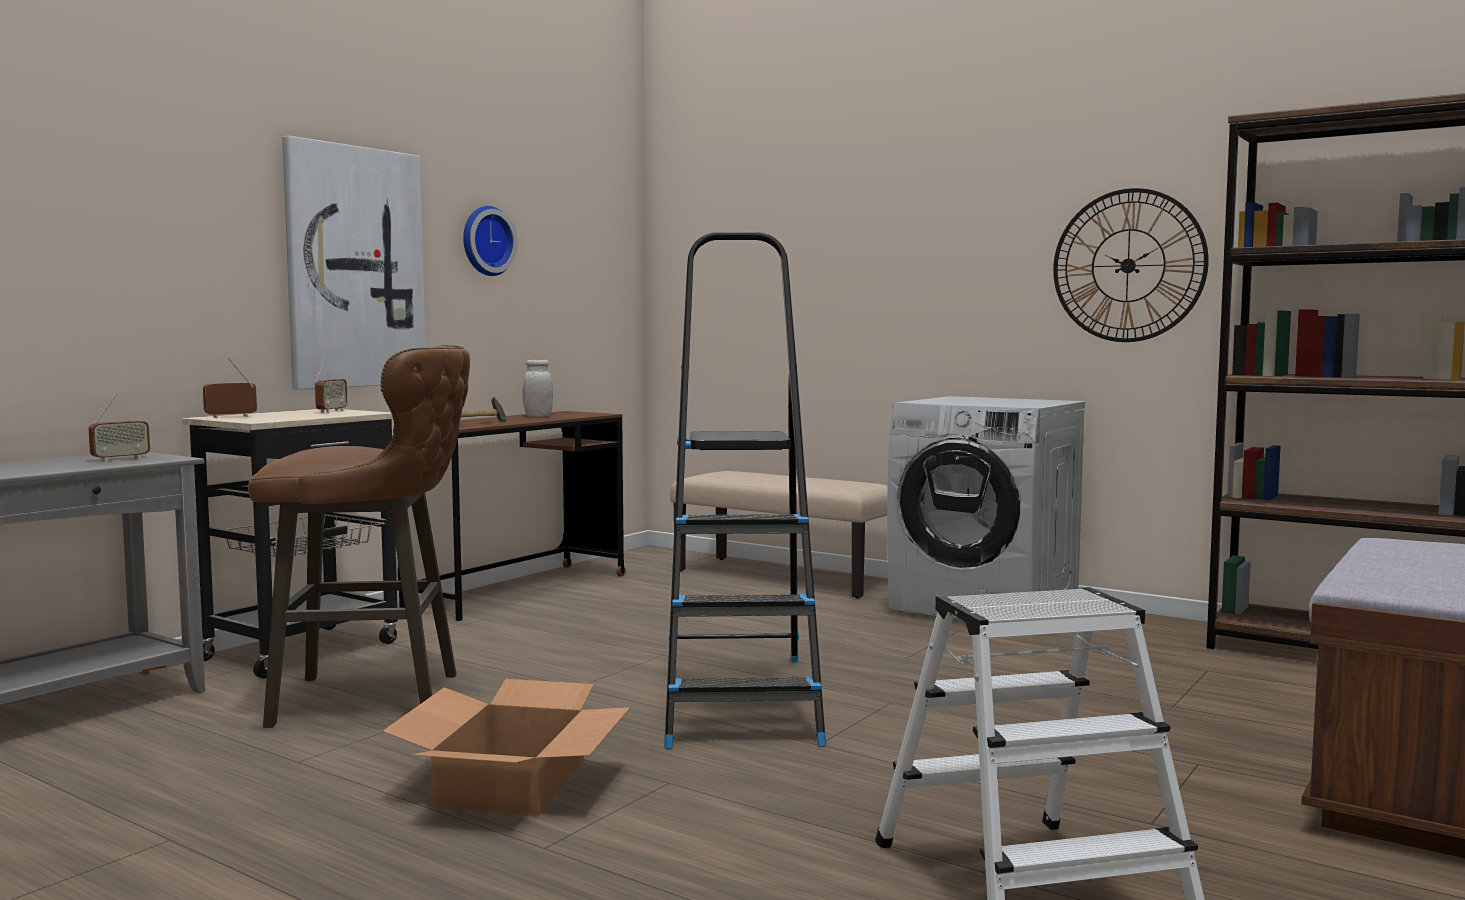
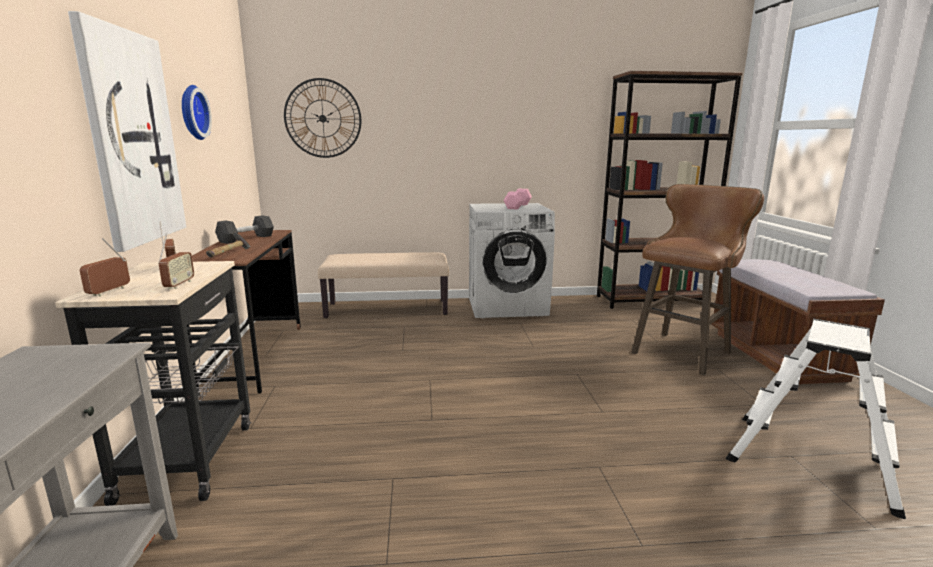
camera: 40 degrees left, 10 degrees up
(120, 459) = (58, 366): radio -> radio (179, 285)
(377, 698) = (332, 480): brown stool -> brown stool (683, 351)
(512, 783) = (539, 508): cardboard box -> none
(538, 416) = (246, 239): white jar -> grey dumbbell
(739, 699) = (520, 397): black step ladder -> none
(1010, 401) = (517, 206): none -> pink dumbbell
(1128, 265) = (556, 137): wall clock -> wall clock (323, 118)

